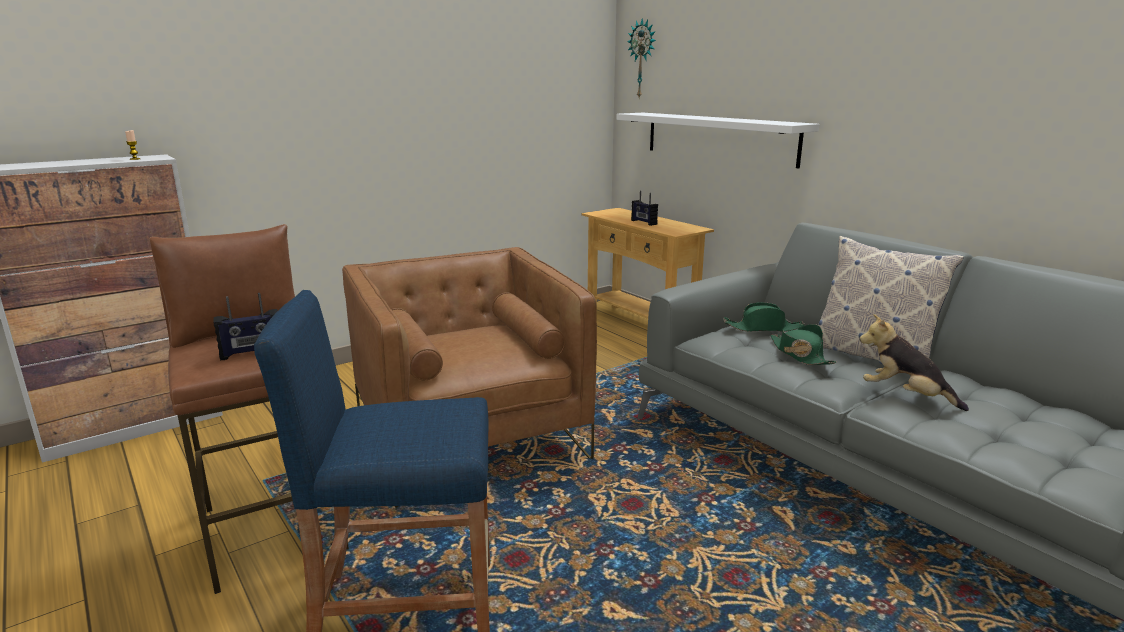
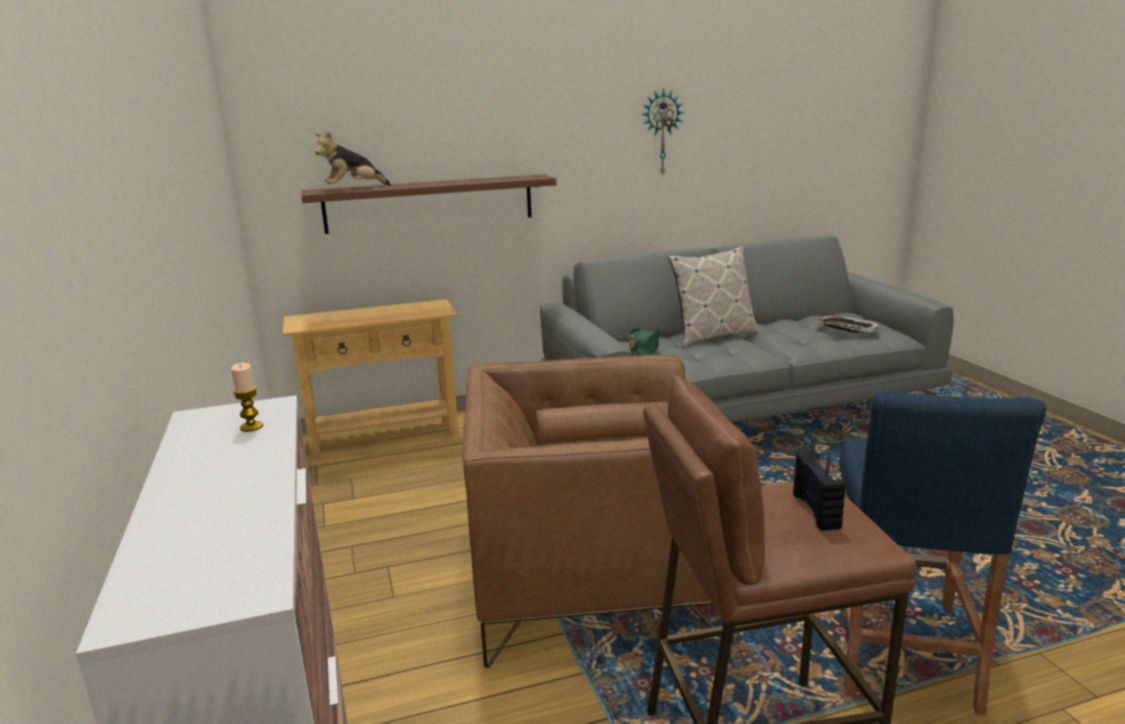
camera: 70 degrees left, 0 degrees up
(643, 59) = (288, 124): wall clock -> wall clock (661, 132)
(643, 222) = (380, 316): radio -> none
(719, 138) = (429, 203): white shelf -> brown shelf
(800, 355) = (703, 351): green hat -> none
(905, 396) = (782, 342): plush toy -> plush toy (353, 189)
(1046, 437) = (846, 328): none -> tray

